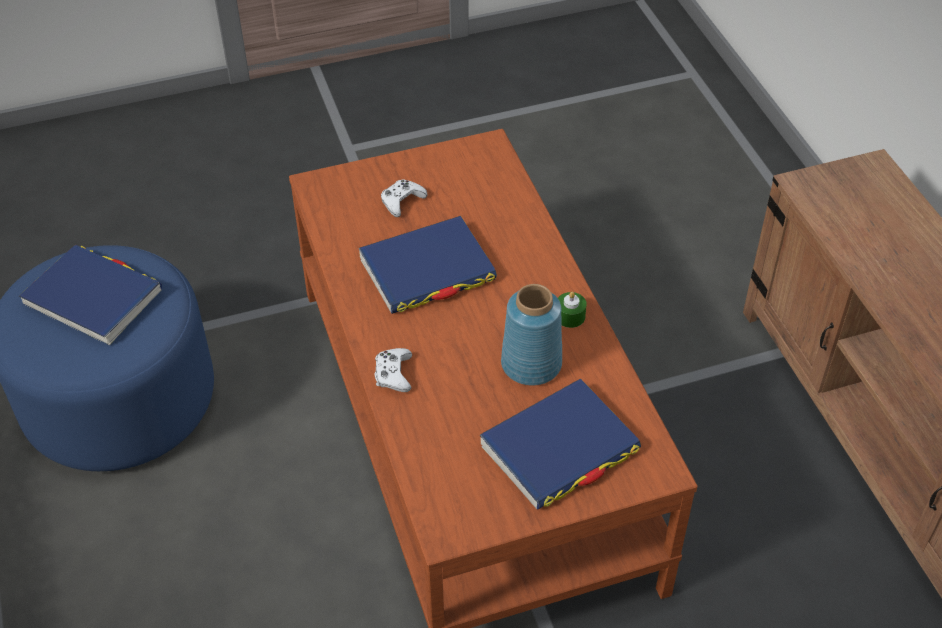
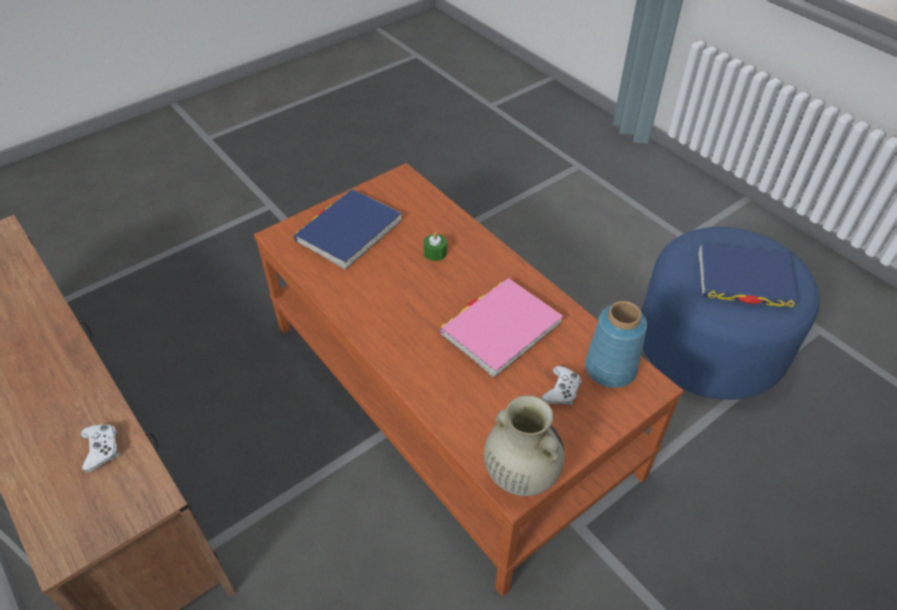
camera: 160 degrees right, 0 degrees up
(393, 374) = (481, 247): white game controller -> white game controller (101, 449)
(427, 270) = (501, 329): blue book -> pink book
(479, 153) = (520, 474): none -> beige vase
(530, 363) = (387, 278): blue vase -> blue vase (611, 368)
(570, 316) = (368, 321): green candle -> green candle (435, 252)

